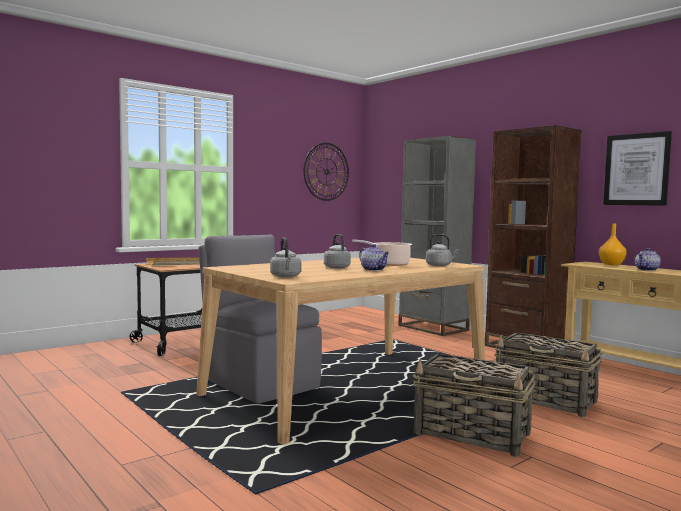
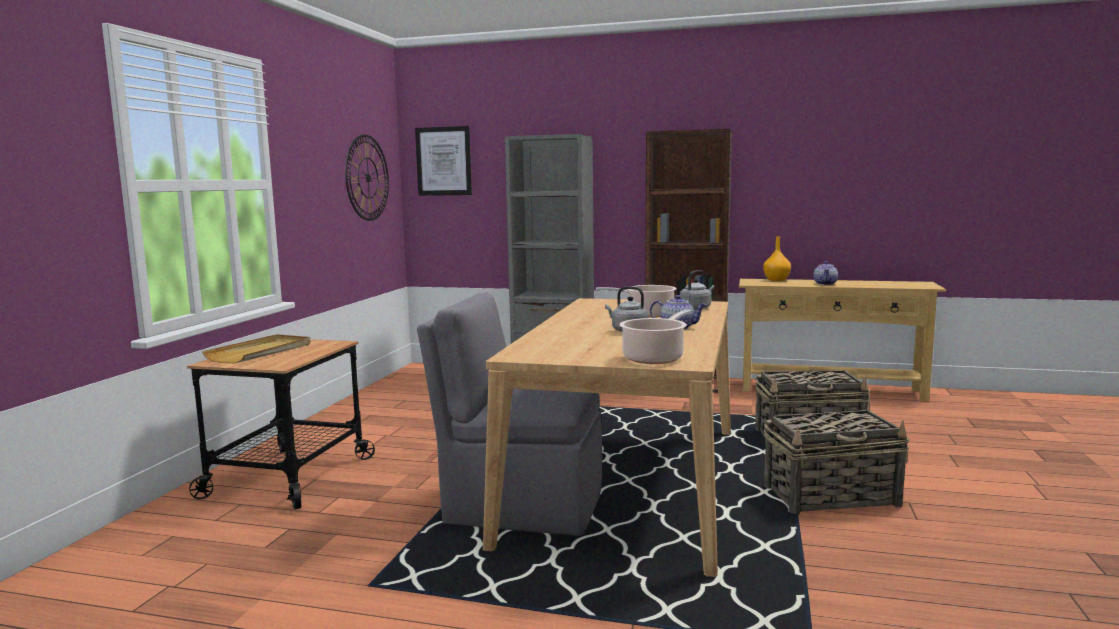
camera: 35 degrees left, 5 degrees up
(286, 276) = (655, 358): grey kettle -> cooking pot
(636, 169) = (793, 177): picture -> picture (444, 161)

